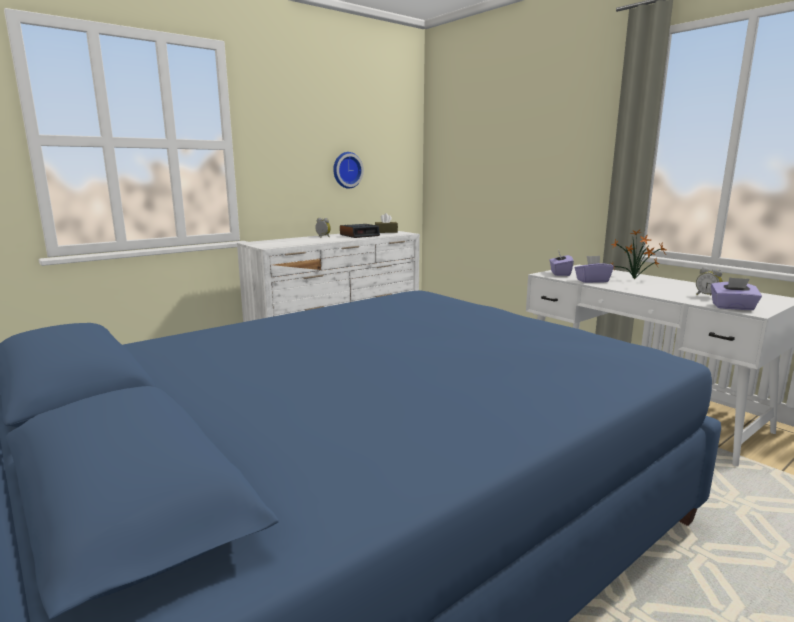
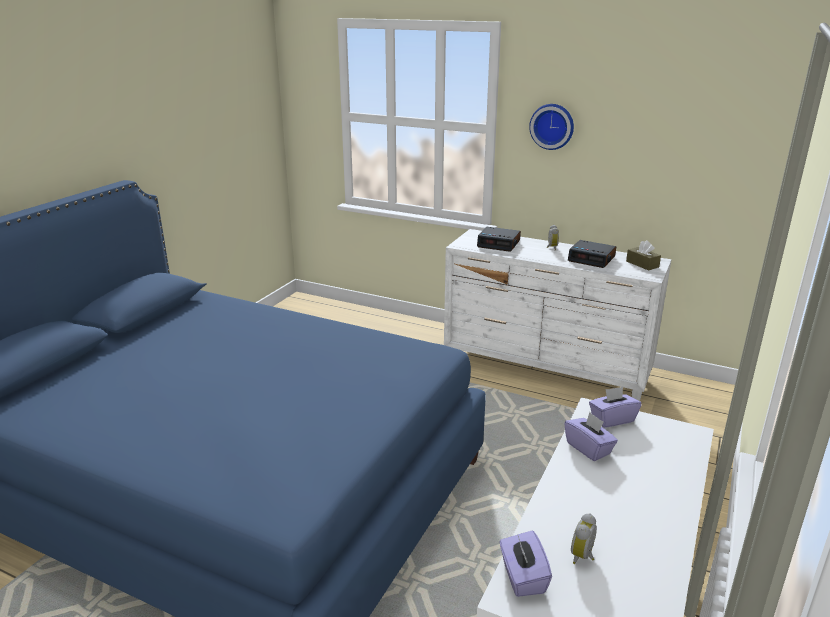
camera: 65 degrees right, 10 degrees up
(288, 242) = (499, 244): none -> alarm clock
(346, 170) = (638, 170): wall clock -> wall clock (552, 126)
(635, 279) = (644, 486): potted plant -> none

